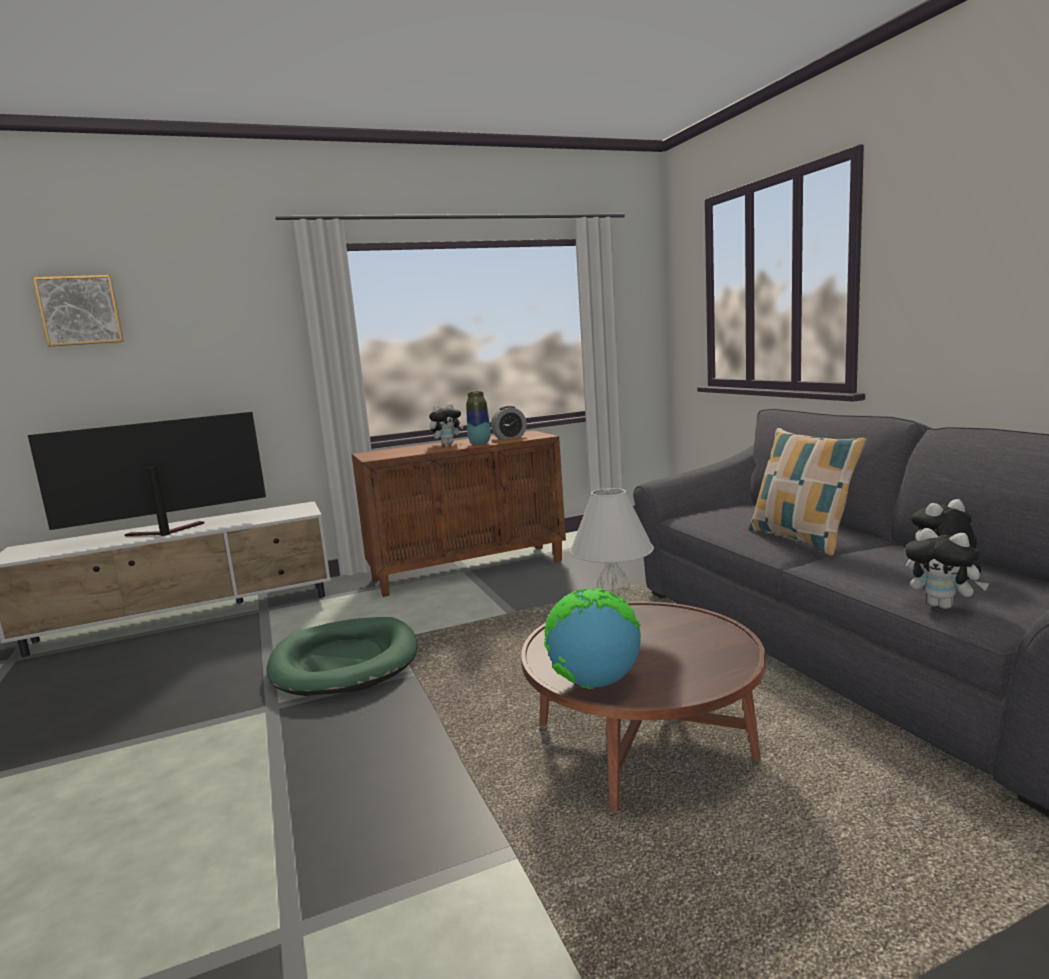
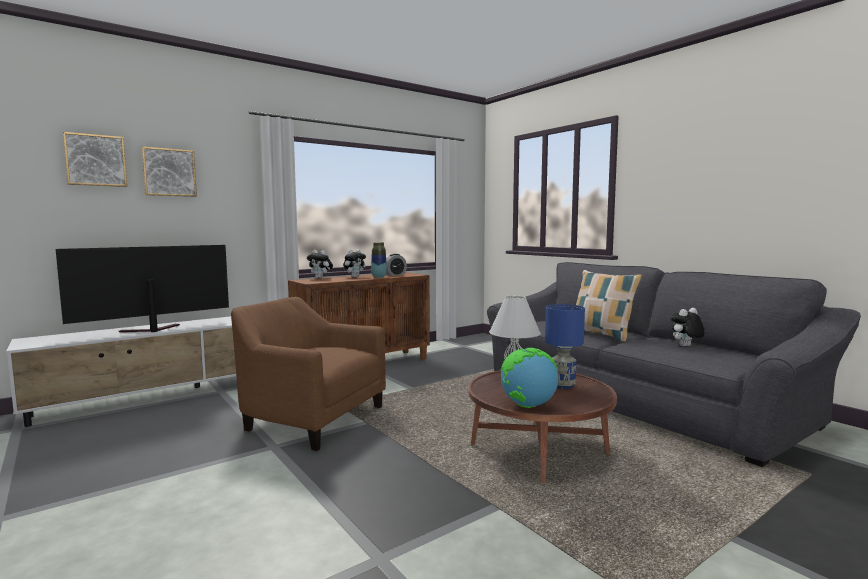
camera: 15 degrees left, 5 degrees down
(178, 316) = (169, 172): none -> picture
(345, 662) = (310, 419): green dog bed -> brown armchair
(683, 641) = (562, 385): none -> blue table lamp
(942, 605) = (698, 361): plush toy -> plush toy (320, 278)

